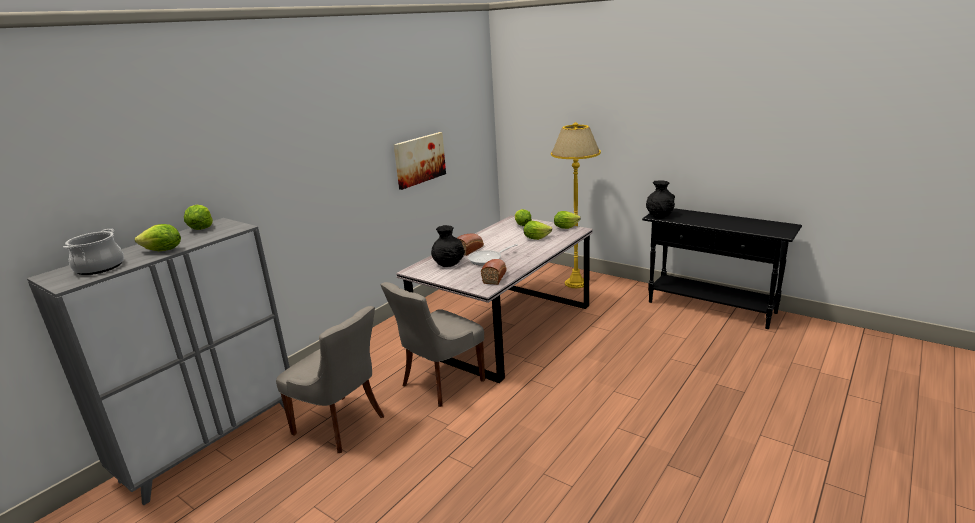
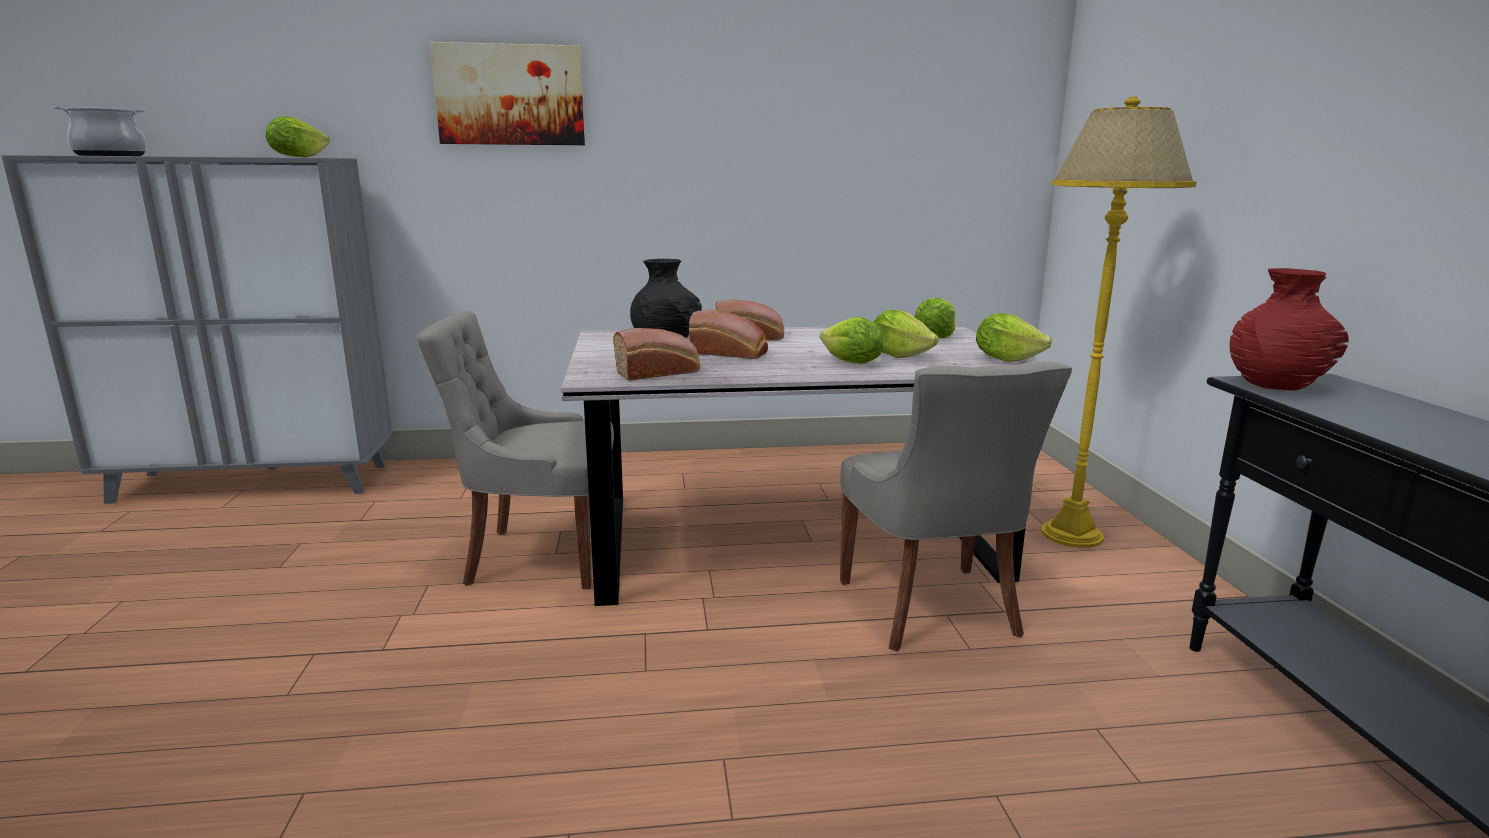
camera: 45 degrees right, 5 degrees down
(163, 251) = (186, 156): lettuce -> lettuce (851, 363)
(341, 425) = (350, 535): grey chair -> grey chair (931, 609)
(419, 159) = (807, 170): picture -> picture (510, 95)
(488, 259) = (731, 353): frying pan -> bread
(659, 215) = (1276, 384): black vase -> red vase

